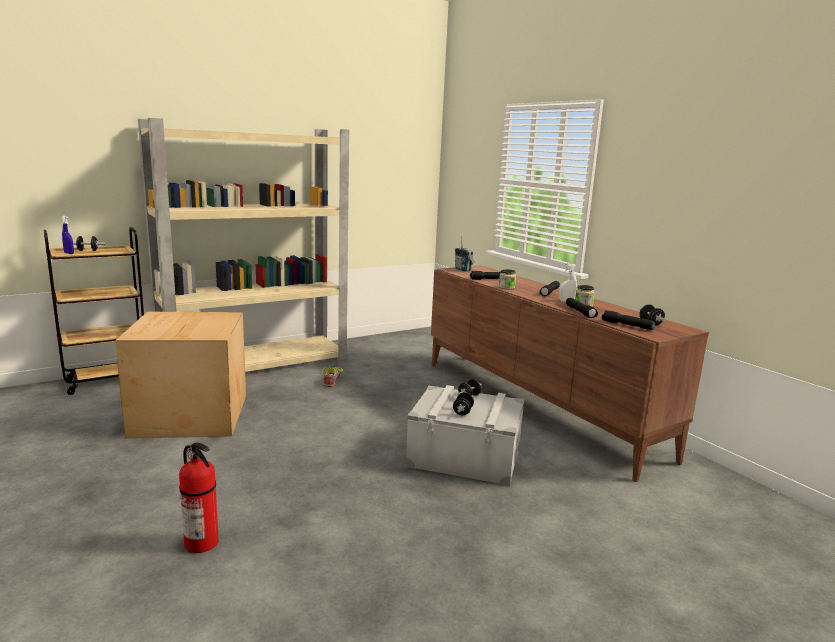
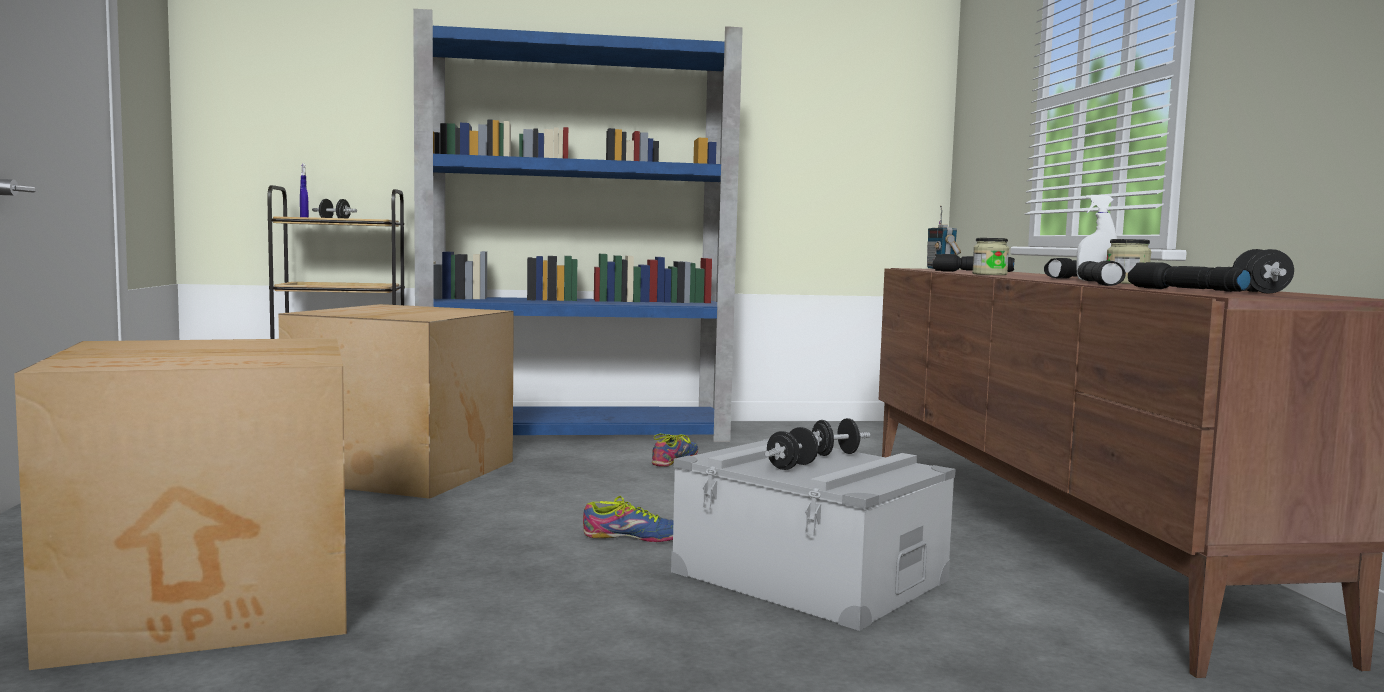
camera: 25 degrees right, 10 degrees down
(202, 543) = (214, 602): fire extinguisher -> cardboard box
(255, 363) = (575, 432): beige bookcase -> blue bookcase
(366, 445) = (634, 537): none -> shoe

